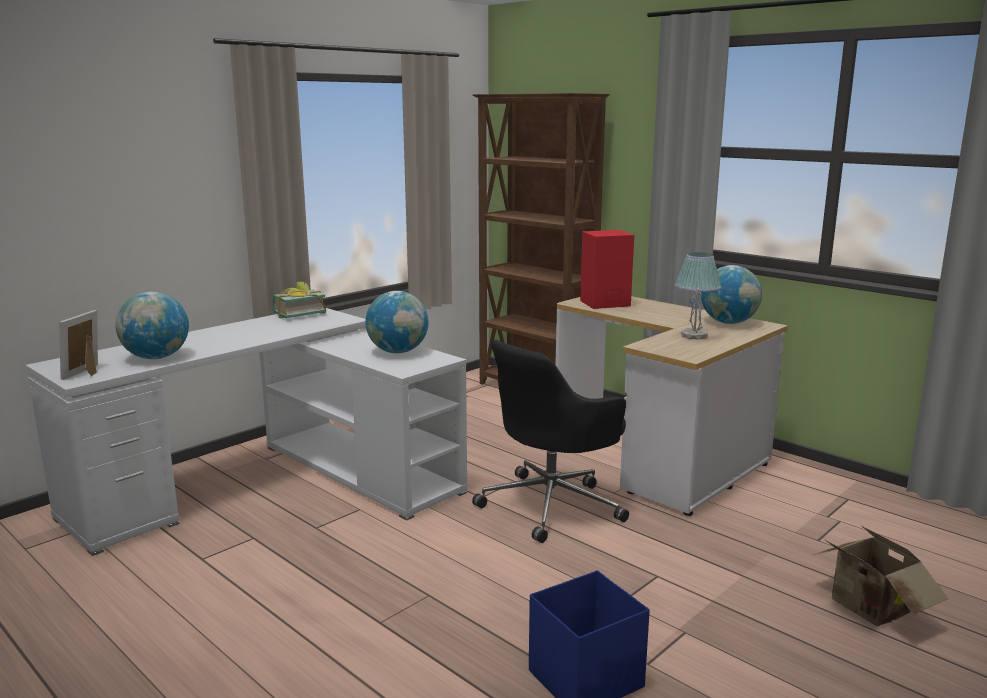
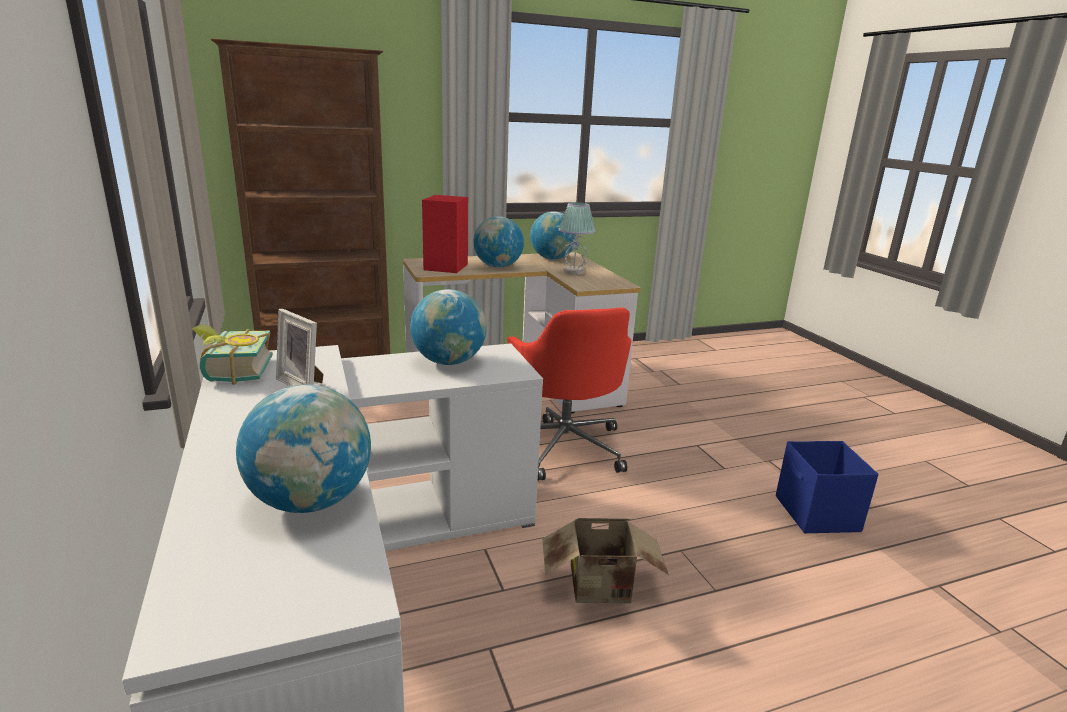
camera: 65 degrees left, 5 degrees up
(87, 373) = (317, 583): picture frame -> picture frame (304, 384)
(552, 504) = (564, 447): black office chair -> red office chair
(646, 314) = (497, 266): none -> globe
(868, 610) = (761, 402): cardboard box -> cardboard box (602, 590)

